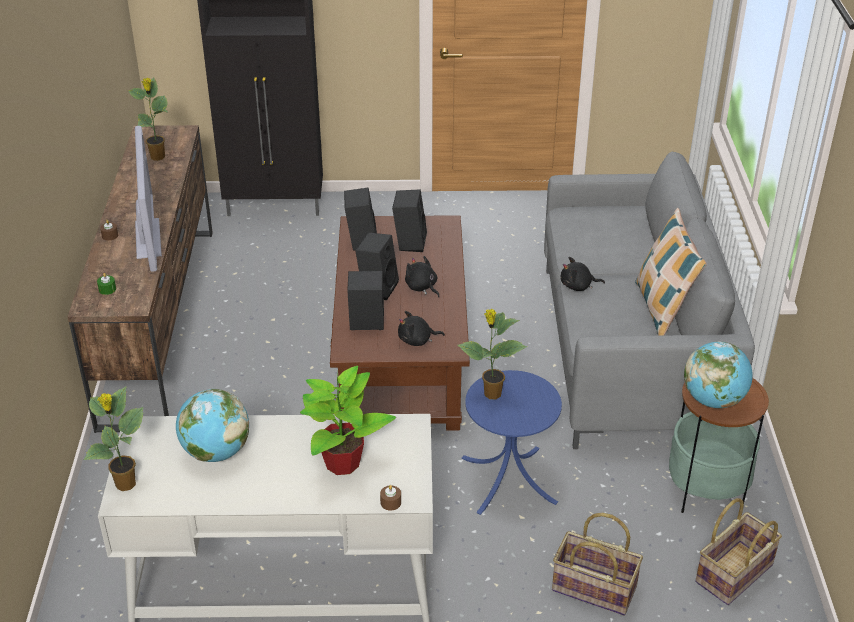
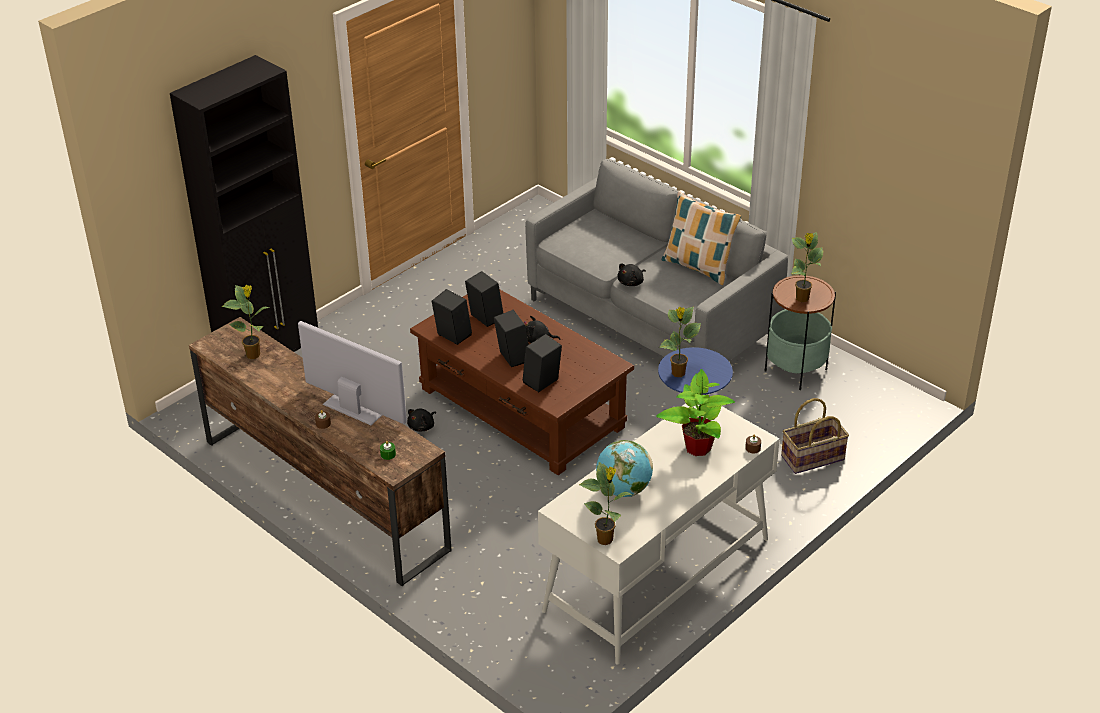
camera: 45 degrees left, 0 degrees up
(417, 340) = (587, 372): black plush toy -> black plush toy (422, 426)
(713, 400) = (802, 299): globe -> potted plant
(735, 574) = (865, 403): basket -> none

